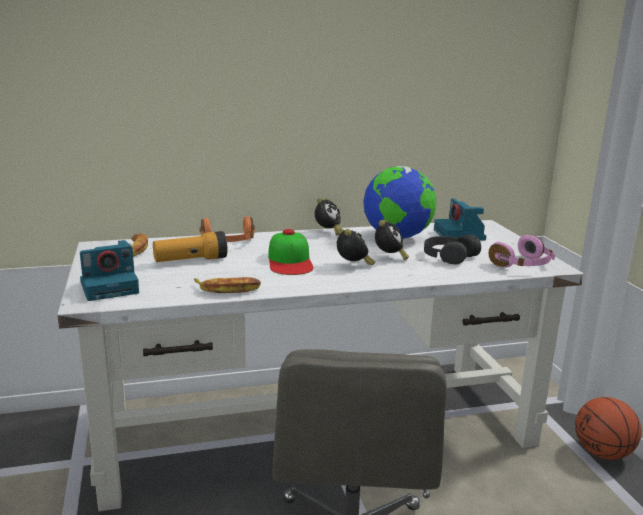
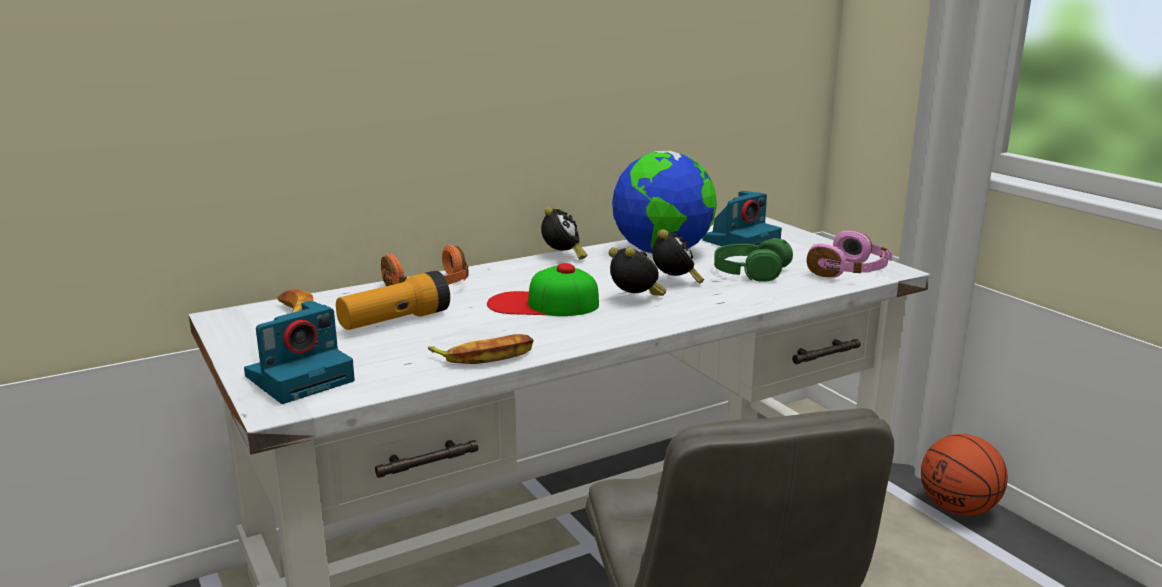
camera: 15 degrees left, 0 degrees up
(290, 261) = (542, 304): cap -> cap turned 120 degrees clockwise
(449, 256) = (750, 271): black headphones -> green headphones
(460, 235) = (741, 241): camera -> camera turned 105 degrees counterclockwise

